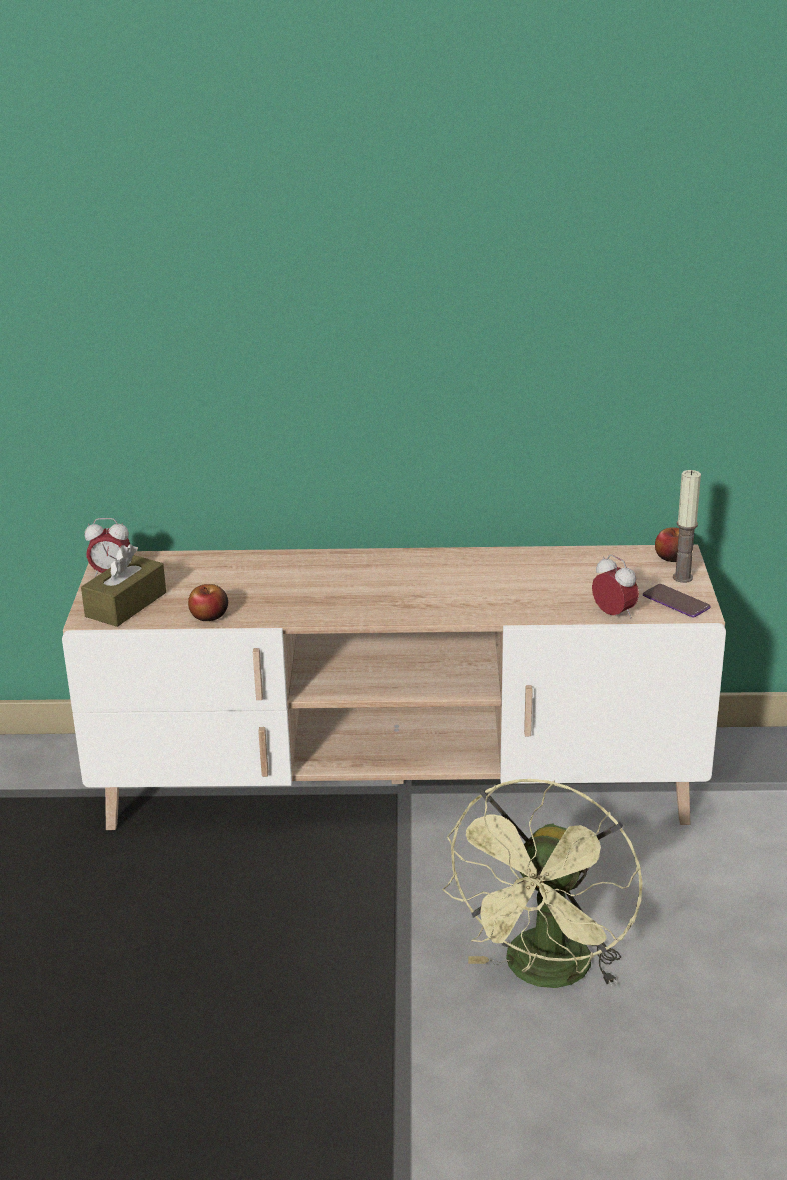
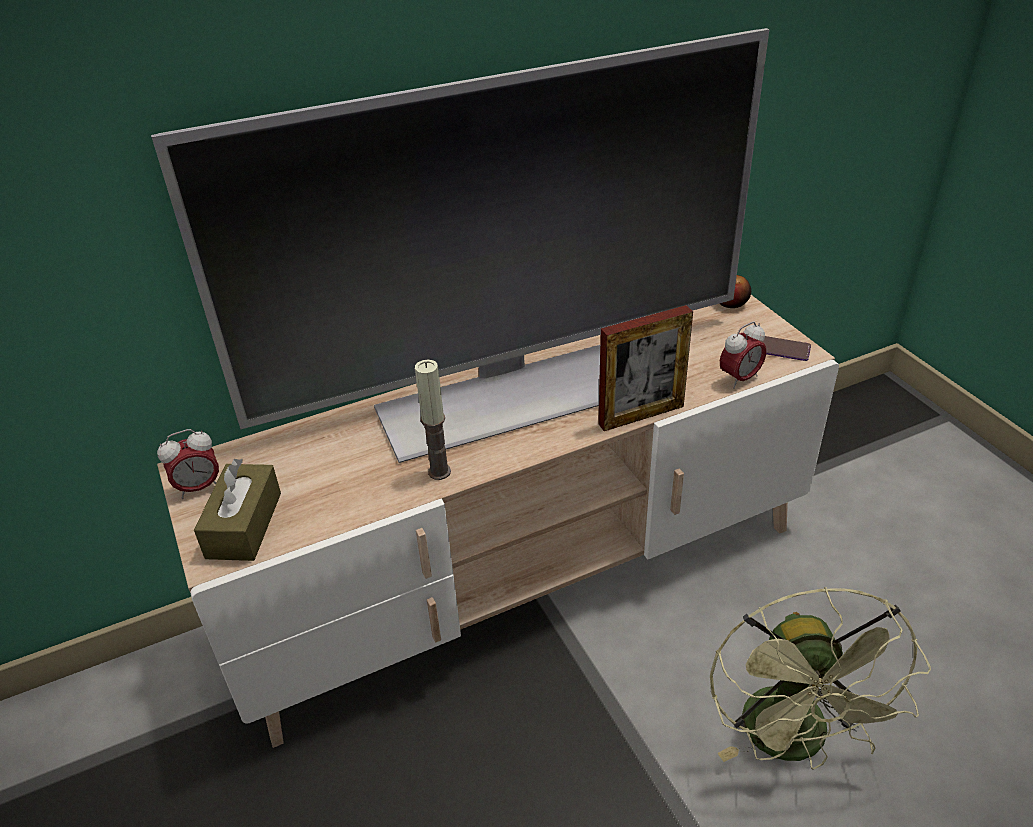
camera: 25 degrees left, 10 degrees up
(209, 616) = (351, 509): apple -> none
(410, 577) = (522, 393): none -> television
(496, 617) = (641, 415): none -> picture frame
(614, 615) = (739, 379): alarm clock -> alarm clock turned 120 degrees clockwise
(682, 577) = (758, 321): candle -> candle (439, 472)

